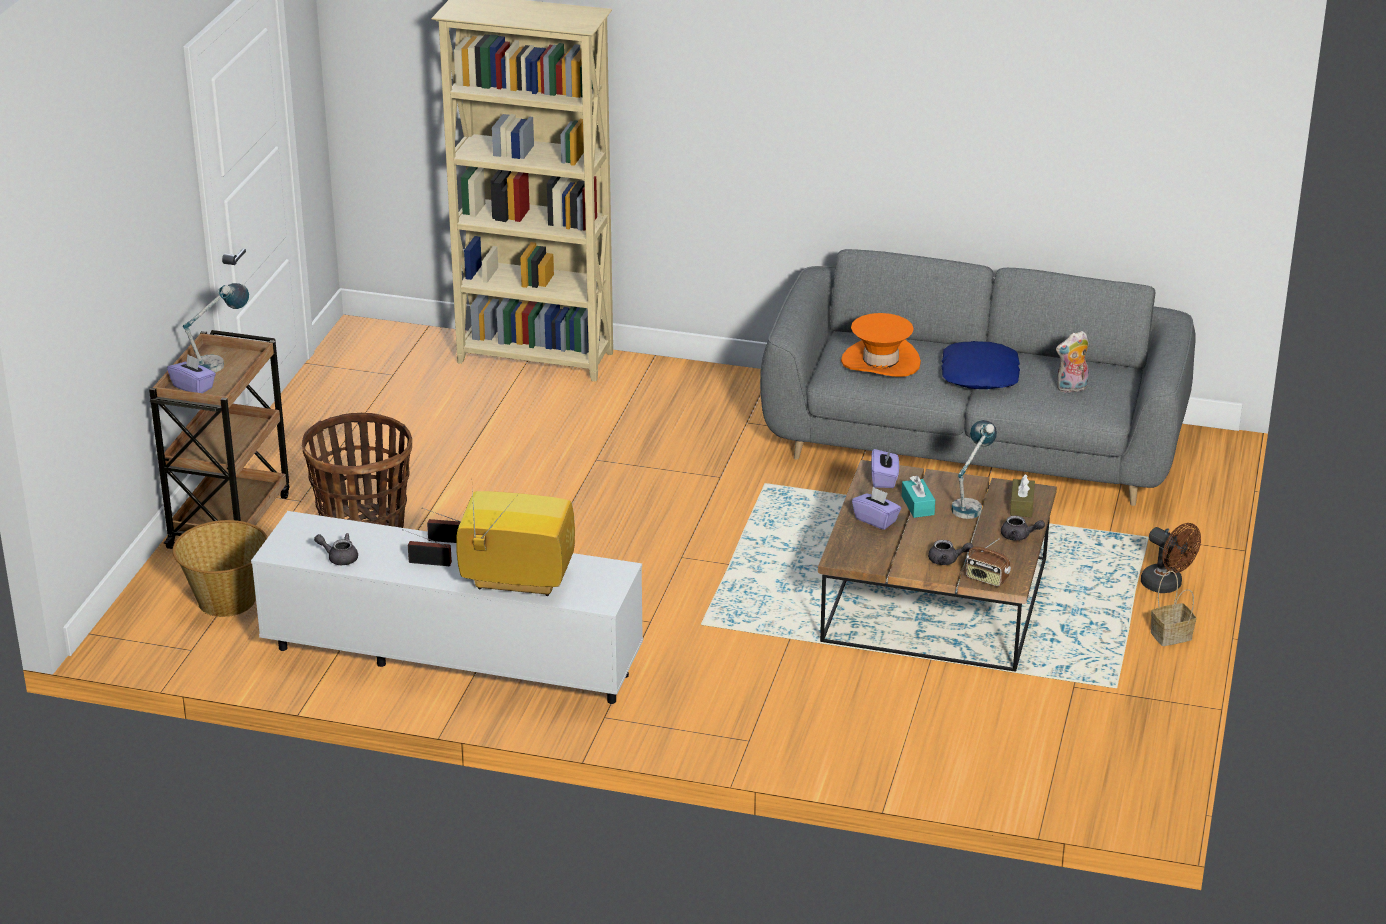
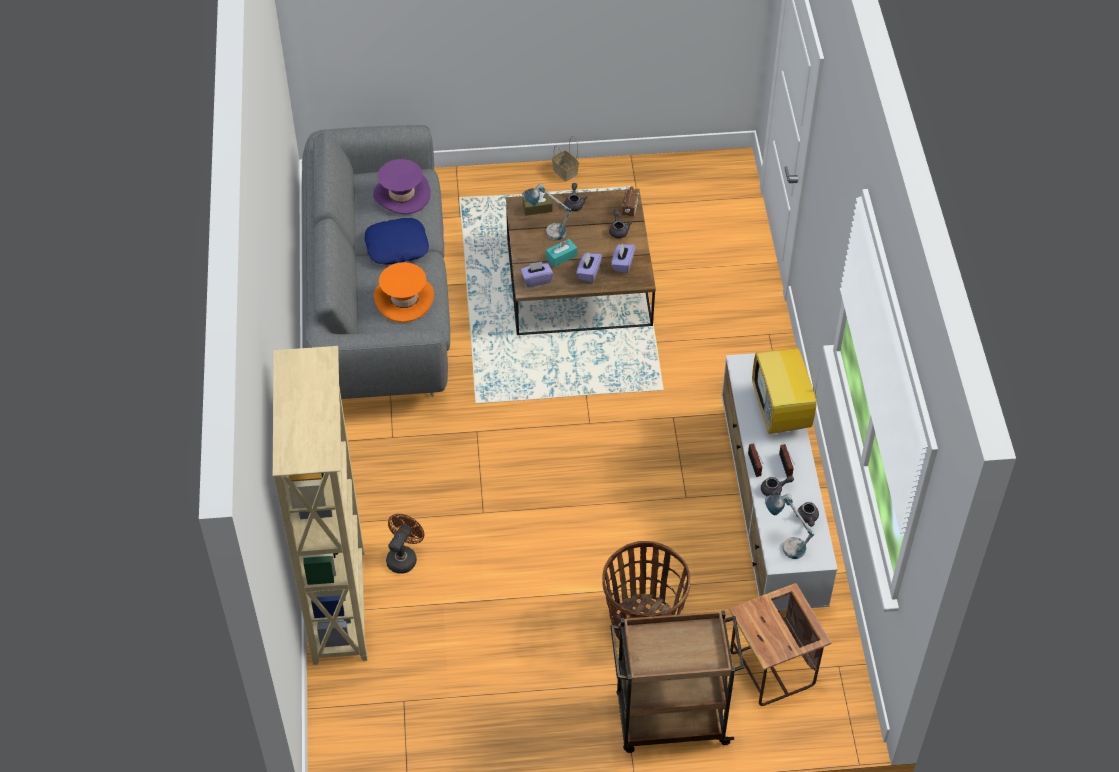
camera: 110 degrees left, 20 degrees up
(193, 387) = (703, 653): purple tissue box -> purple tissue box (622, 264)
(221, 362) = (657, 652): table lamp -> table lamp (784, 544)
(227, 601) = (772, 671): basket -> side table
(400, 545) = (775, 490): none -> grey teapot
(1071, 388) = (402, 195): plush toy -> purple hat
(1167, 585) = (511, 181): brown fan -> brown fan (404, 557)

